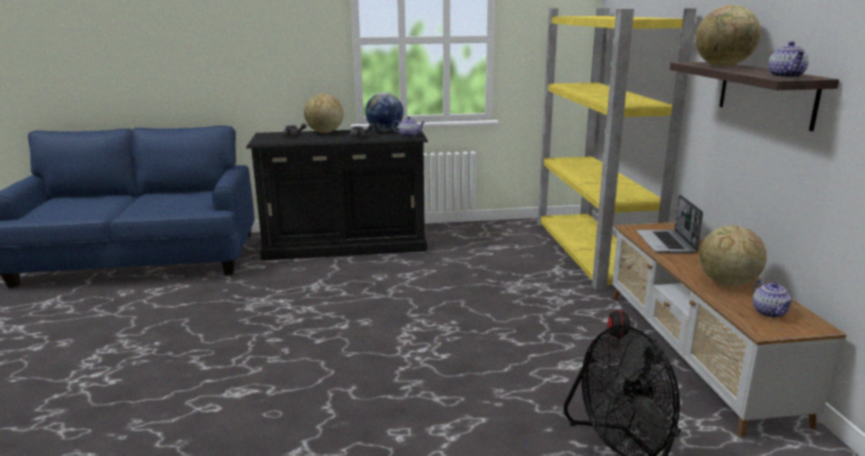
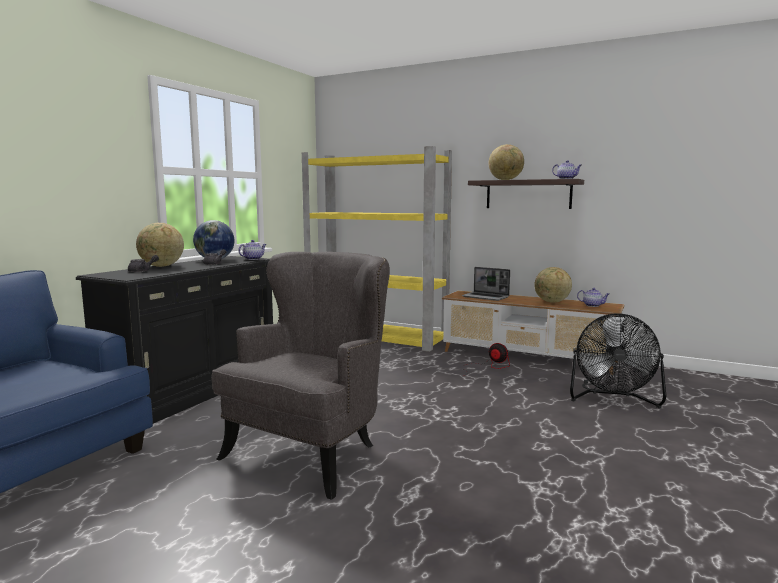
camera: 55 degrees left, 10 degrees down
(279, 326) = (312, 451): none -> grey armchair

